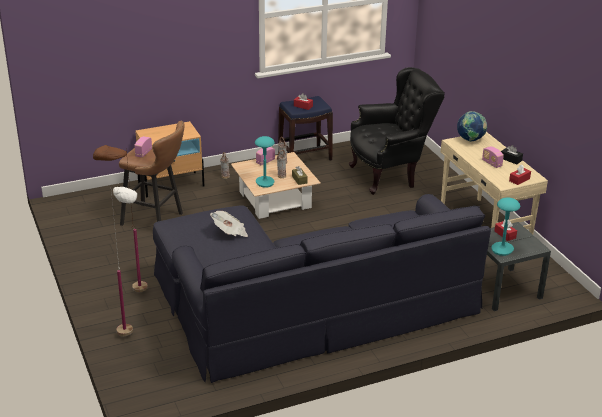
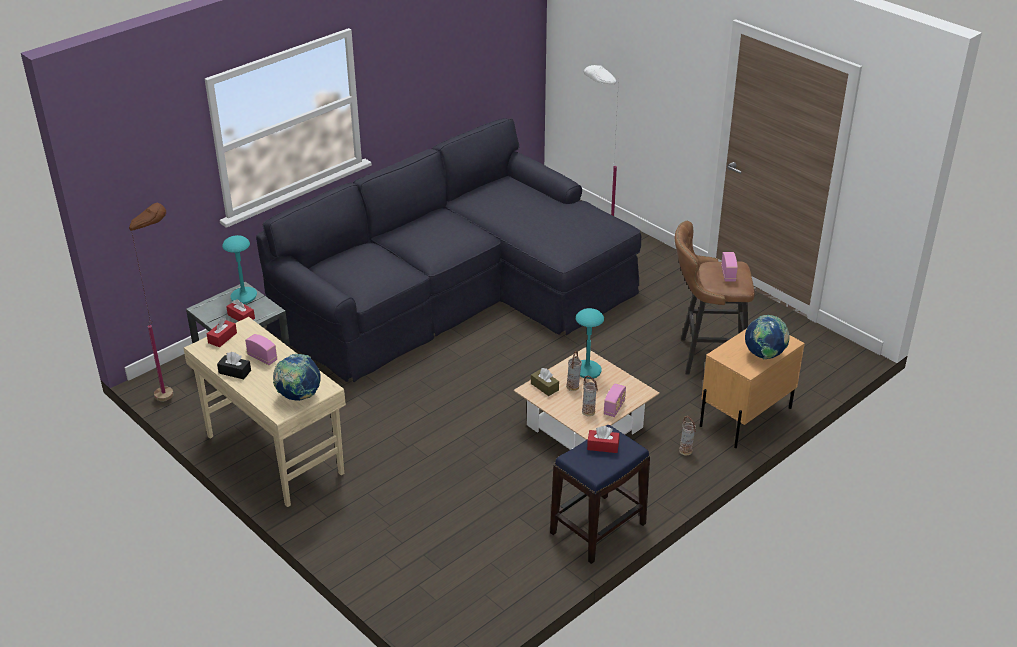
camera: 160 degrees right, 5 degrees up
(128, 295) = (645, 266): brown floor lamp -> brown floor lamp (176, 391)
(167, 129) = (764, 355): none -> globe
(230, 232) = (545, 223): newspaper -> none
(389, 175) = (442, 522): black armchair -> none

